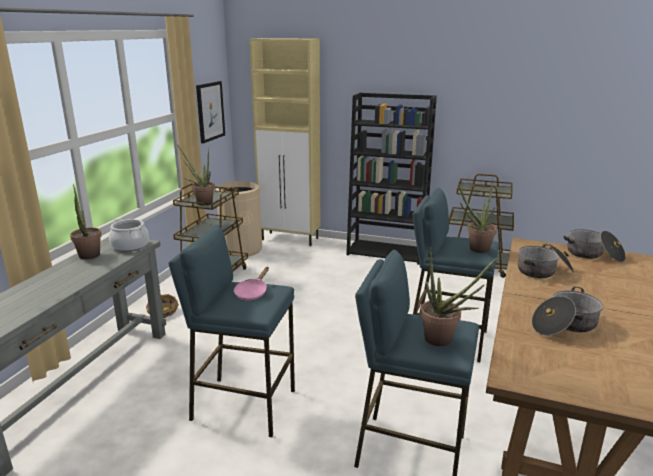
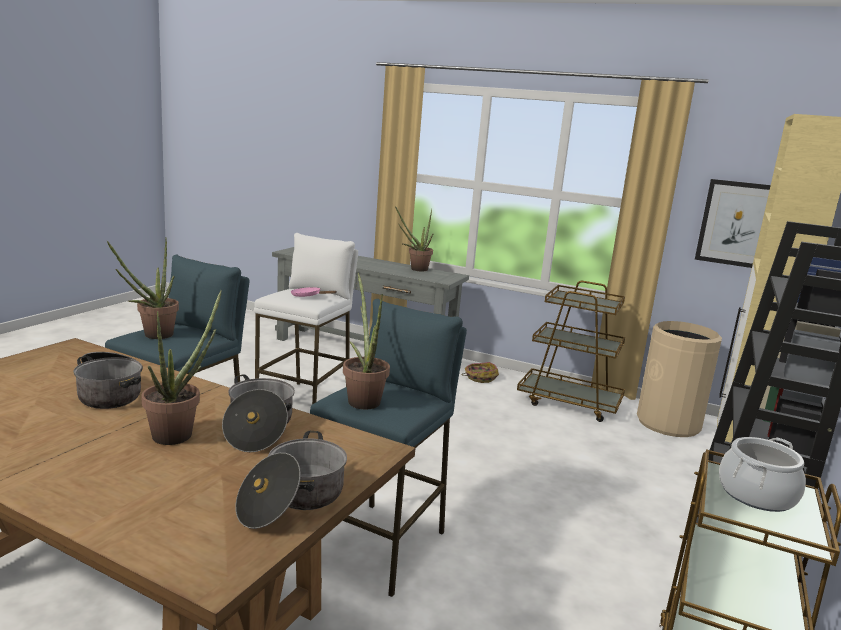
camera: 95 degrees right, 5 degrees down
(130, 246) = (437, 277): cooking pot -> cooking pot (756, 494)
(201, 202) = (567, 298): potted plant -> potted plant (179, 433)
(243, 405) = (305, 402): blue stool -> white stool

